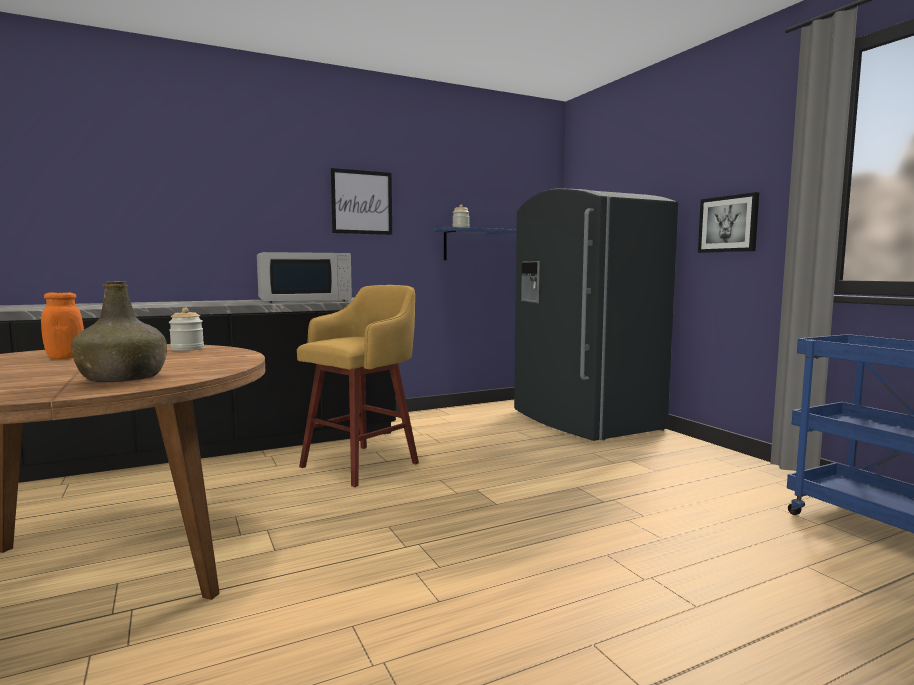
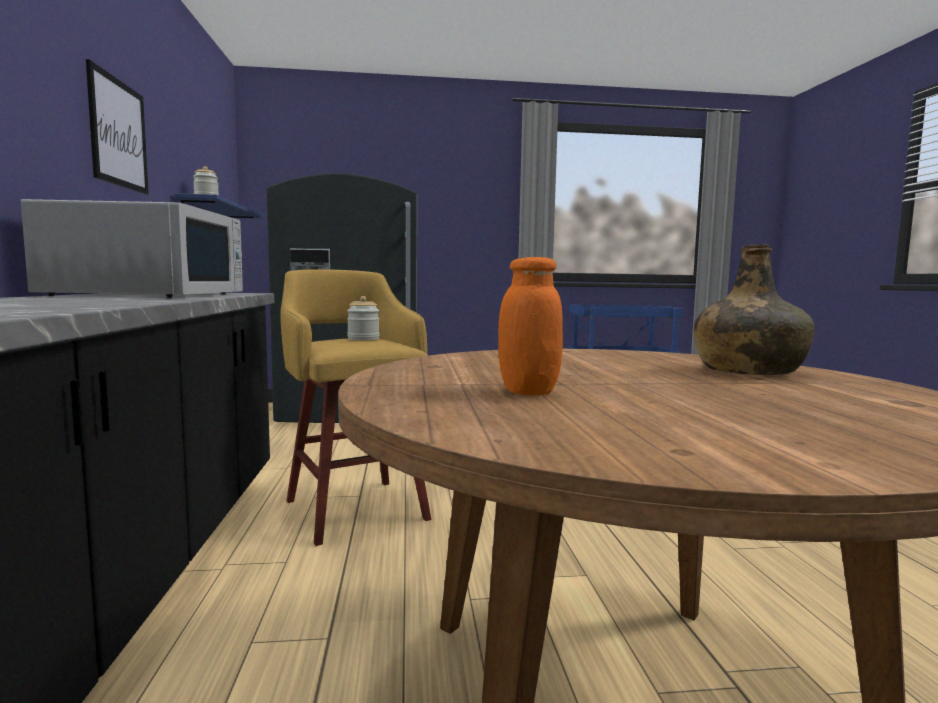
camera: 70 degrees left, 0 degrees up
(187, 349) = (472, 359): jar -> jar (363, 339)
(728, 224) = (460, 229): picture -> none

